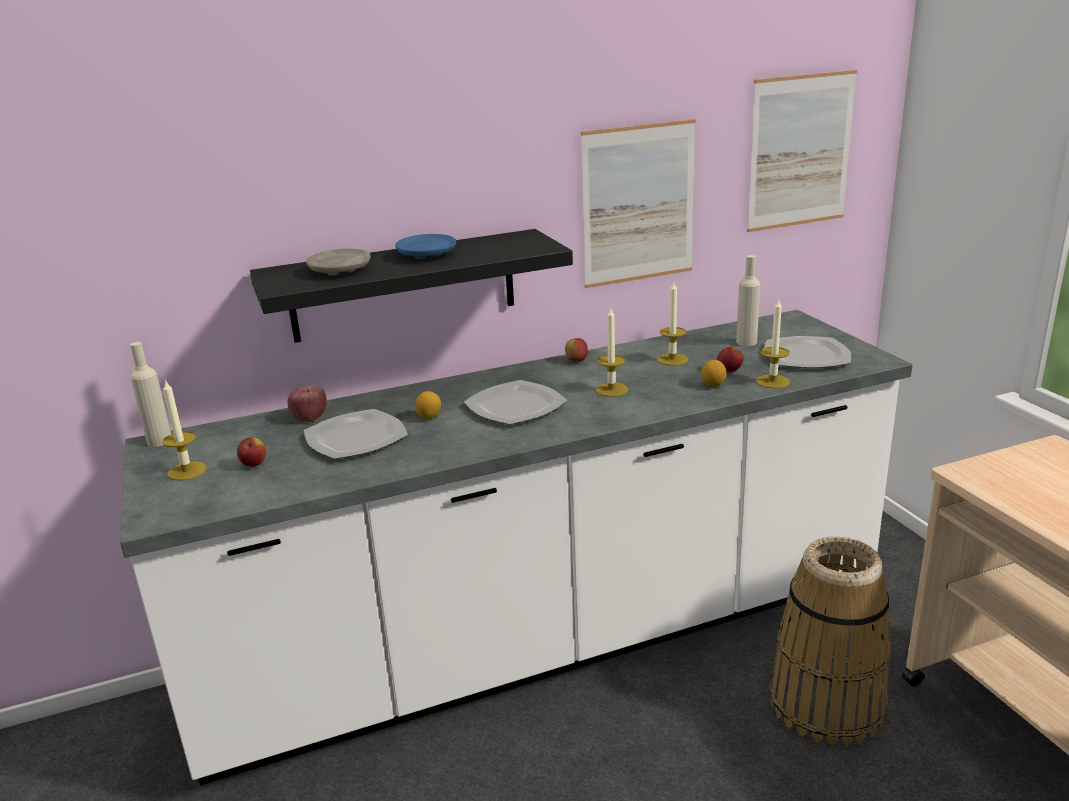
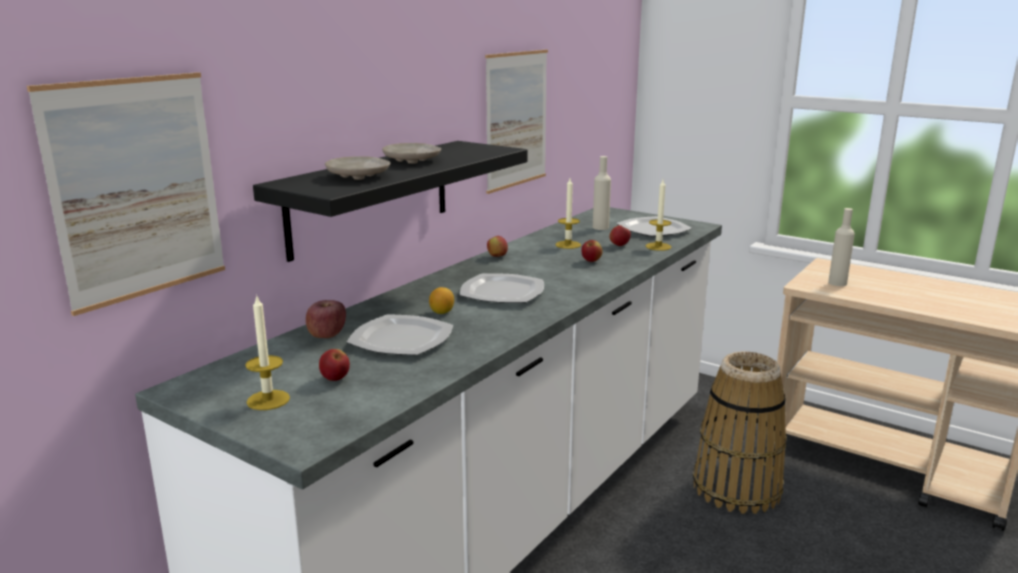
camera: 35 degrees left, 5 degrees down
(159, 441) = (186, 385): beige bottle -> beige bottle (837, 283)
(427, 255) = (412, 161): blue plate -> beige plate
(611, 389) = (557, 269): candle -> none
(663, 386) = (591, 261): none -> apple
(713, 385) = (623, 255): lemon -> none
(800, 151) = (596, 80): picture -> picture (137, 189)

